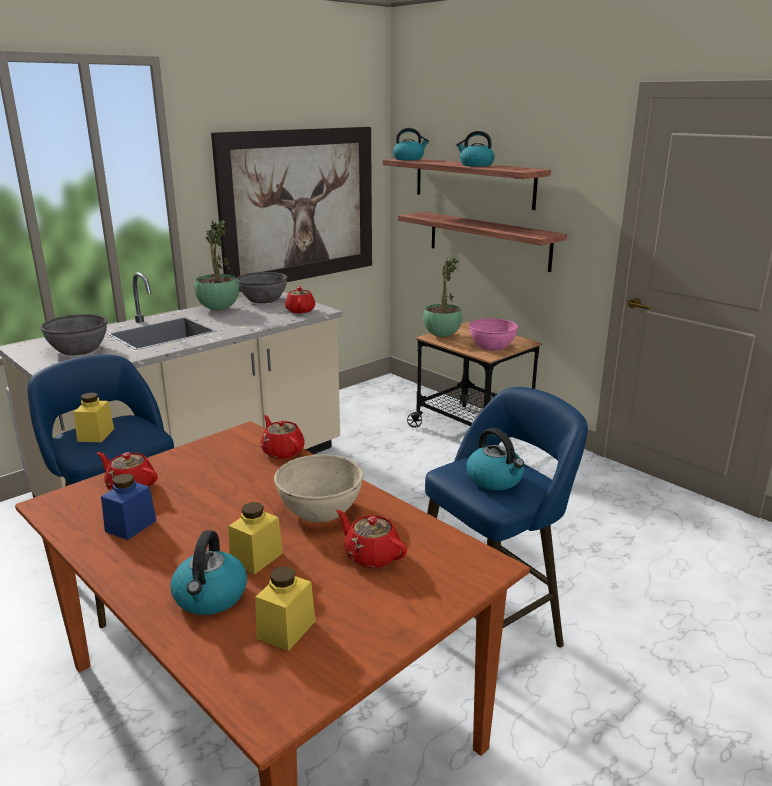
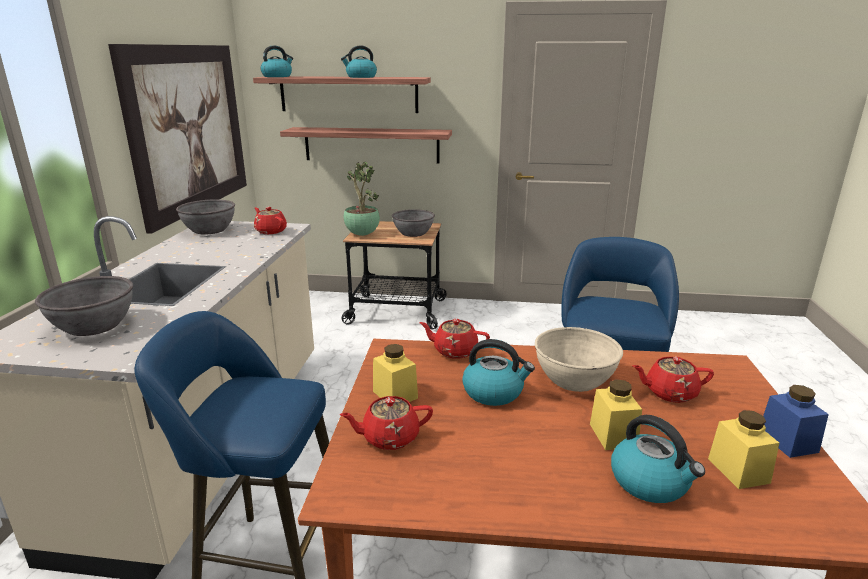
camera: 40 degrees left, 0 degrees up
(96, 435) = (243, 410): yellow jar -> yellow jar (395, 395)
(131, 526) = (467, 469): blue jar -> blue jar (787, 441)
(218, 309) = (179, 248): potted plant -> none
(492, 346) = (413, 233): pink bowl -> grey bowl
(495, 479) = (625, 312): kettle -> kettle (494, 392)

